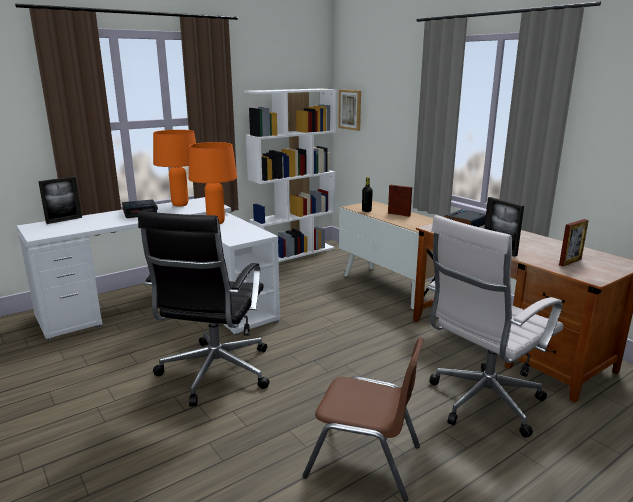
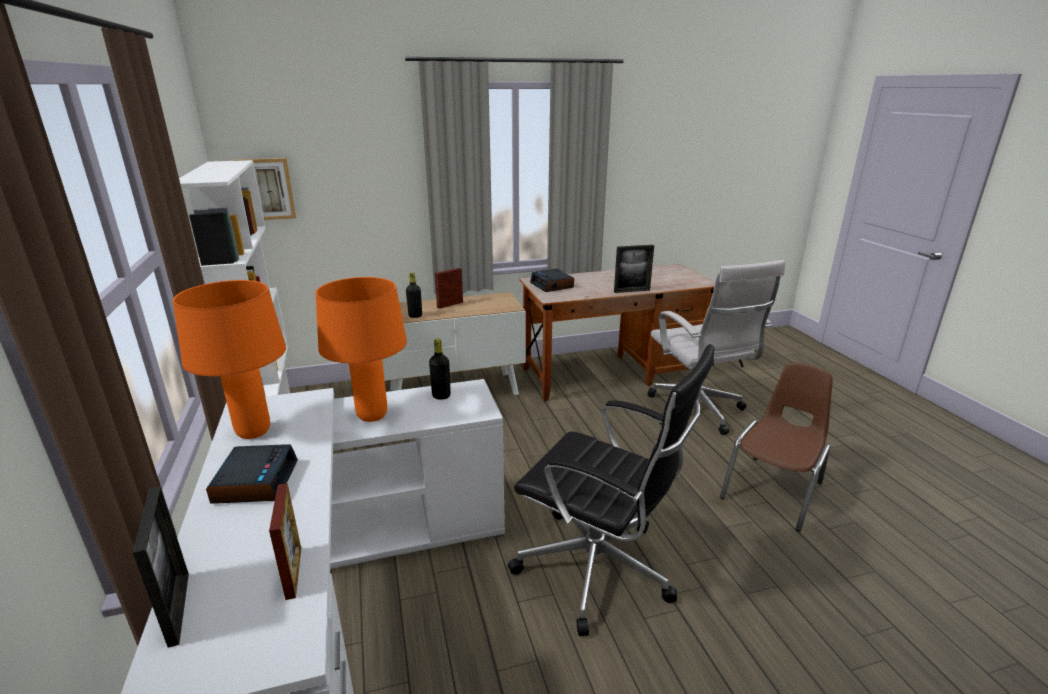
camera: 70 degrees left, 5 degrees up
(247, 230) = (441, 396): none -> black bottle
(570, 262) = (669, 279): picture frame -> picture frame (293, 572)

